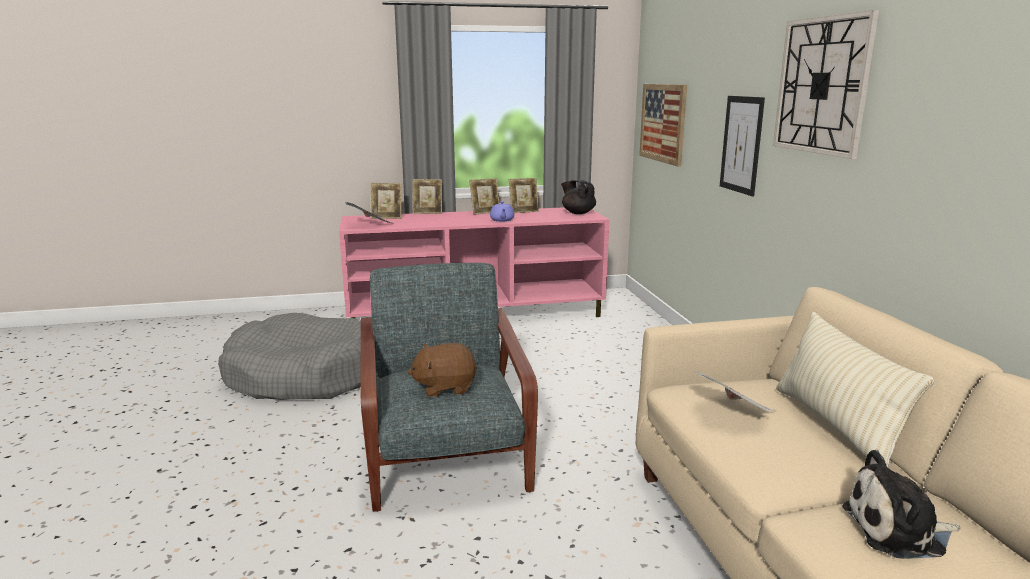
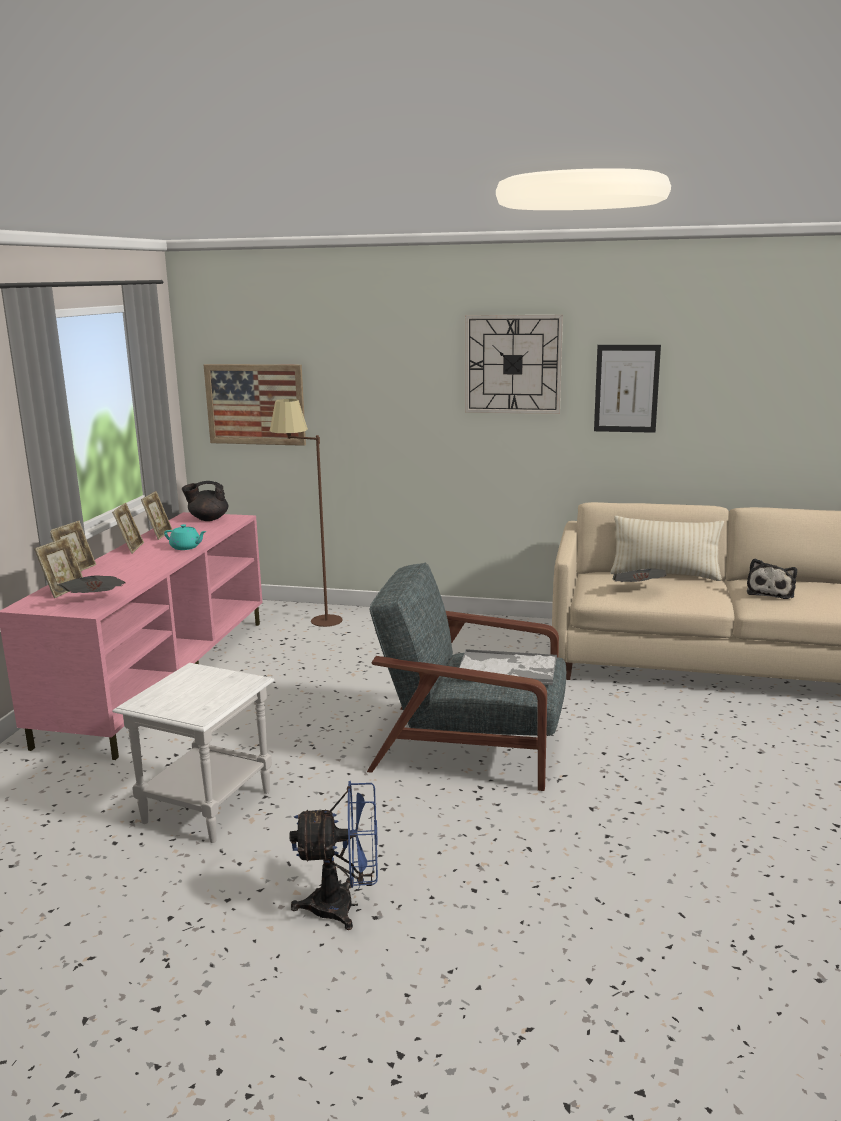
camera: 65 degrees left, 0 degrees up
(174, 454) = (344, 906): none -> blue fan
(301, 376) = (208, 806): grey dog bed -> white side table
(444, 387) = (508, 669): brown plush toy -> tray
(502, 220) = (186, 547): purple teapot -> turquoise teapot
(626, 332) = (312, 623): none -> brown floor lamp
(741, 144) = (412, 415): picture -> picture (626, 388)

